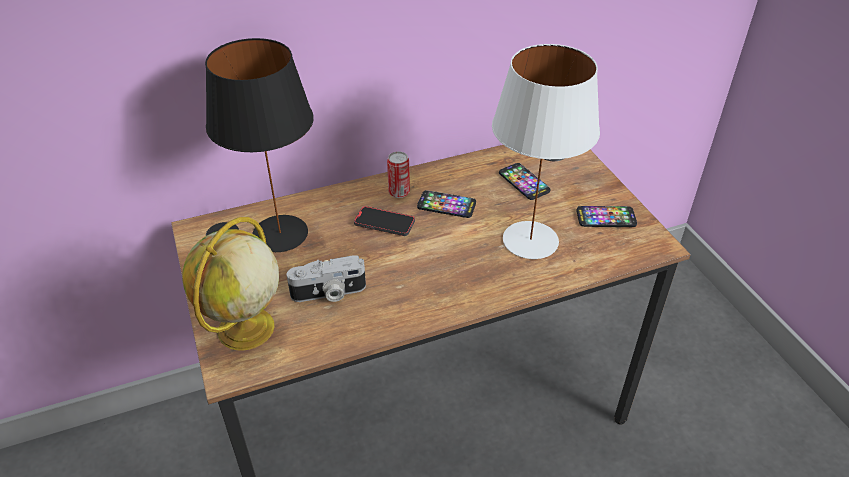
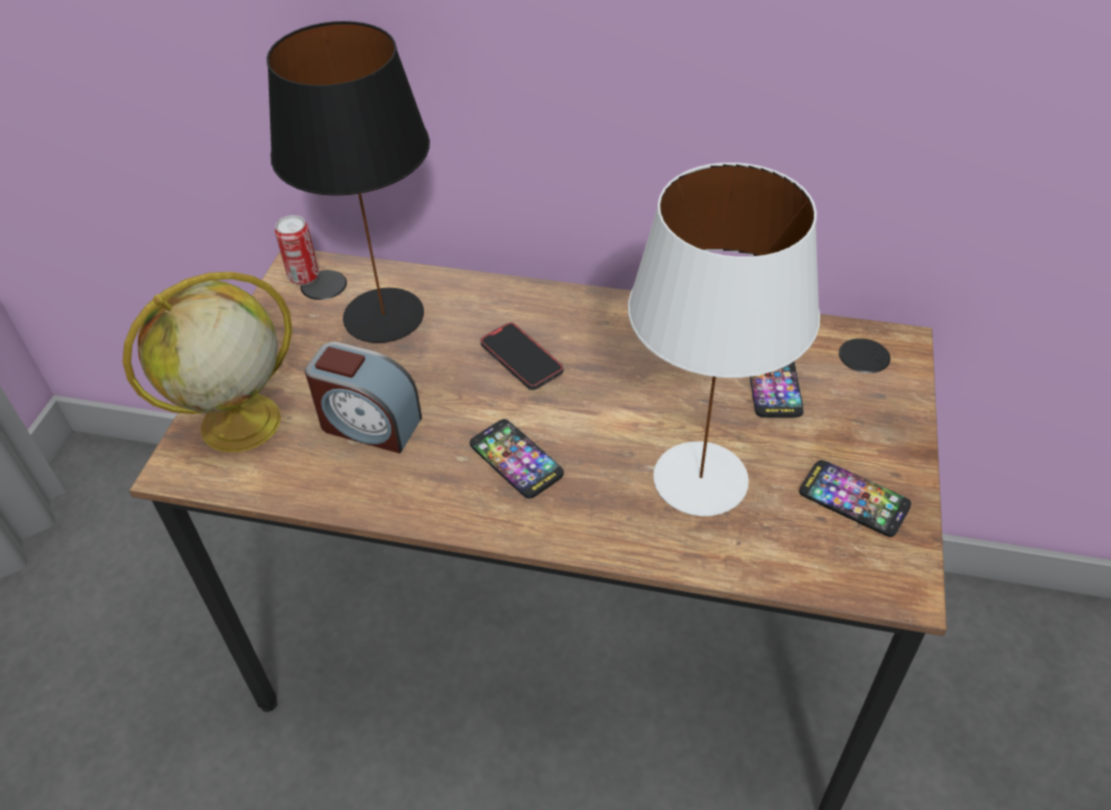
camera: 35 degrees right, 5 degrees up
(329, 293) = (369, 424): camera -> alarm clock
(399, 192) = (579, 322): can -> can (304, 276)
(446, 205) = (627, 370): phone -> phone (516, 459)

